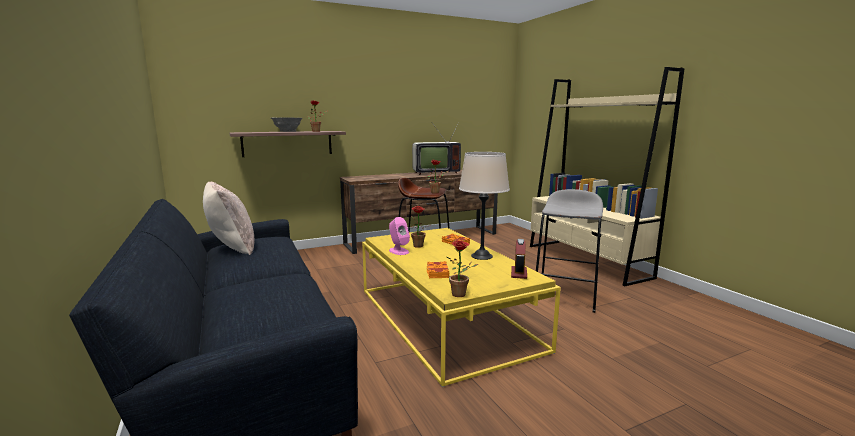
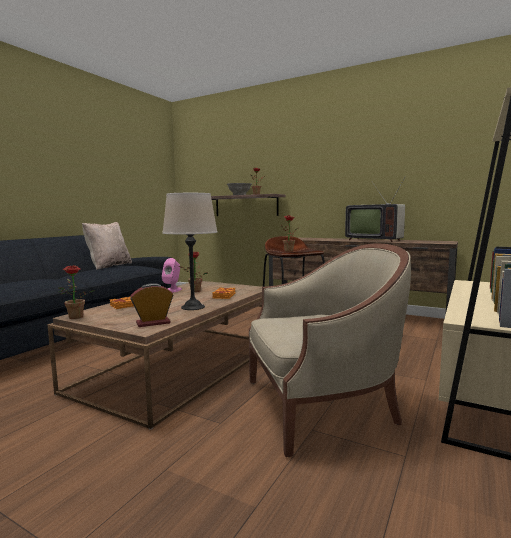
camera: 55 degrees right, 5 degrees down
(444, 318) = (182, 365): yellow coffee table -> brown coffee table
(566, 296) = (321, 406): grey stool -> beige armchair

